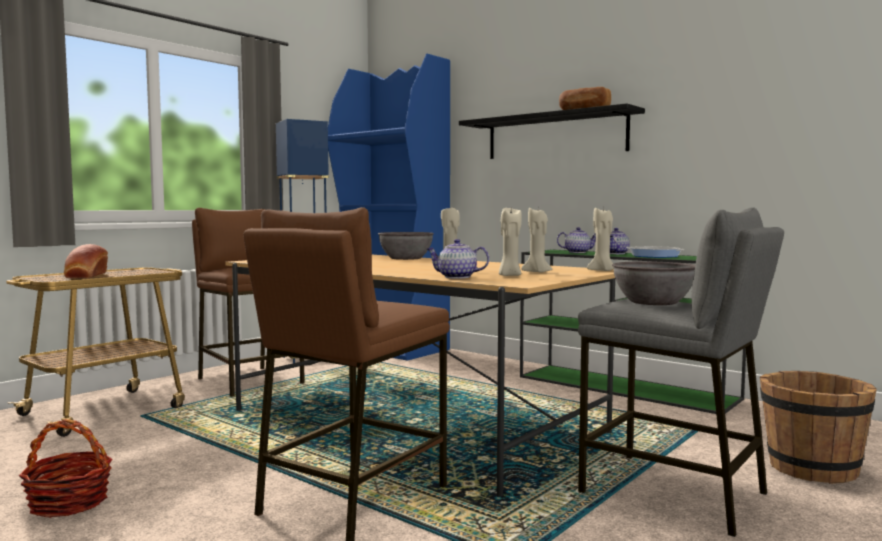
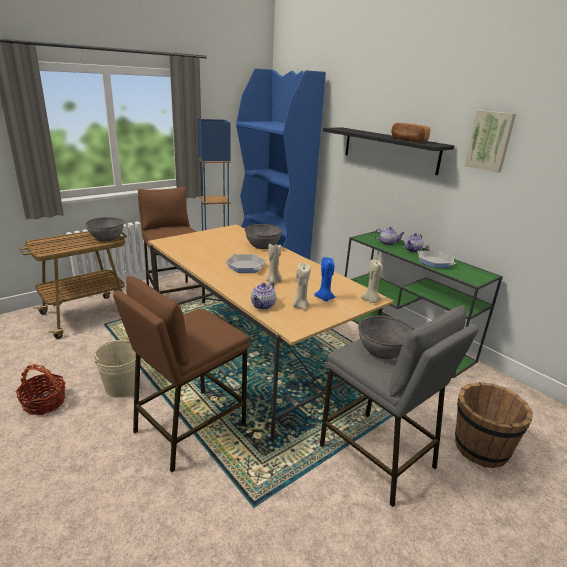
camera: 10 degrees right, 20 degrees up
(85, 275) = (65, 245): bread -> none
(151, 270) = (107, 238): none -> grey bowl
(208, 472) = (122, 386): none -> beige bucket
(398, 265) = (245, 266): none -> frying pan
(456, 277) = (263, 305): teapot -> teapot turned 90 degrees counterclockwise
(537, 272) = (324, 298): beige candle -> blue candle
(691, 91) = (490, 141): none -> picture

